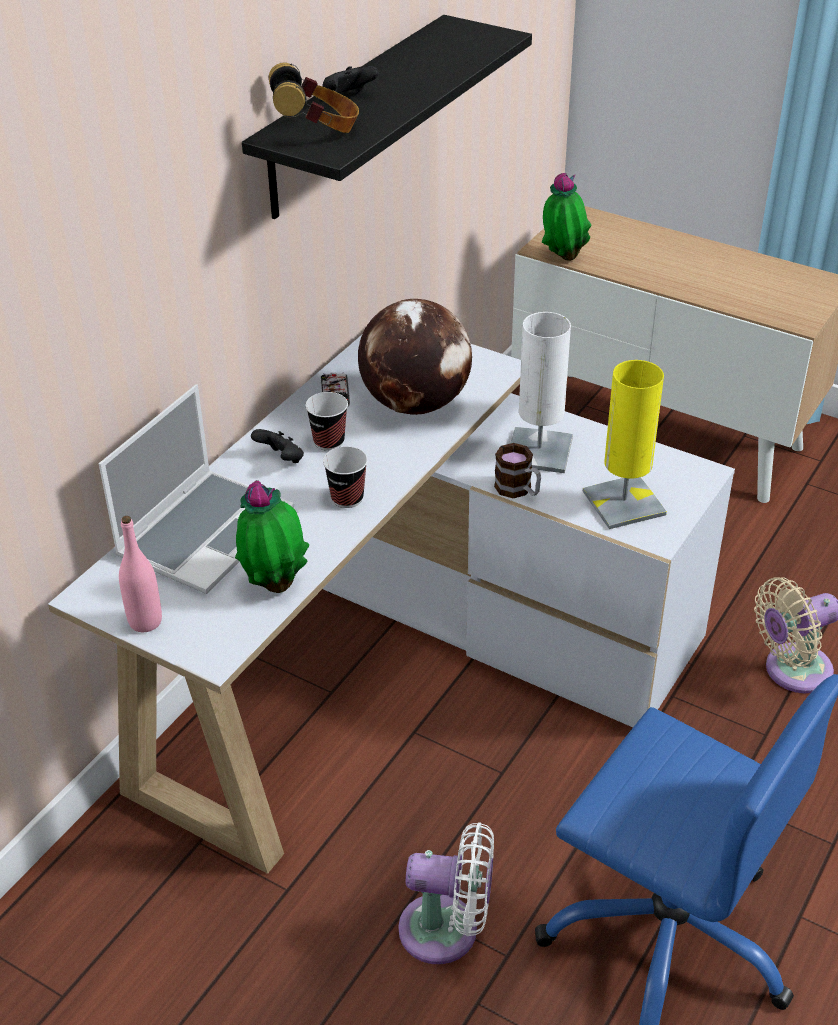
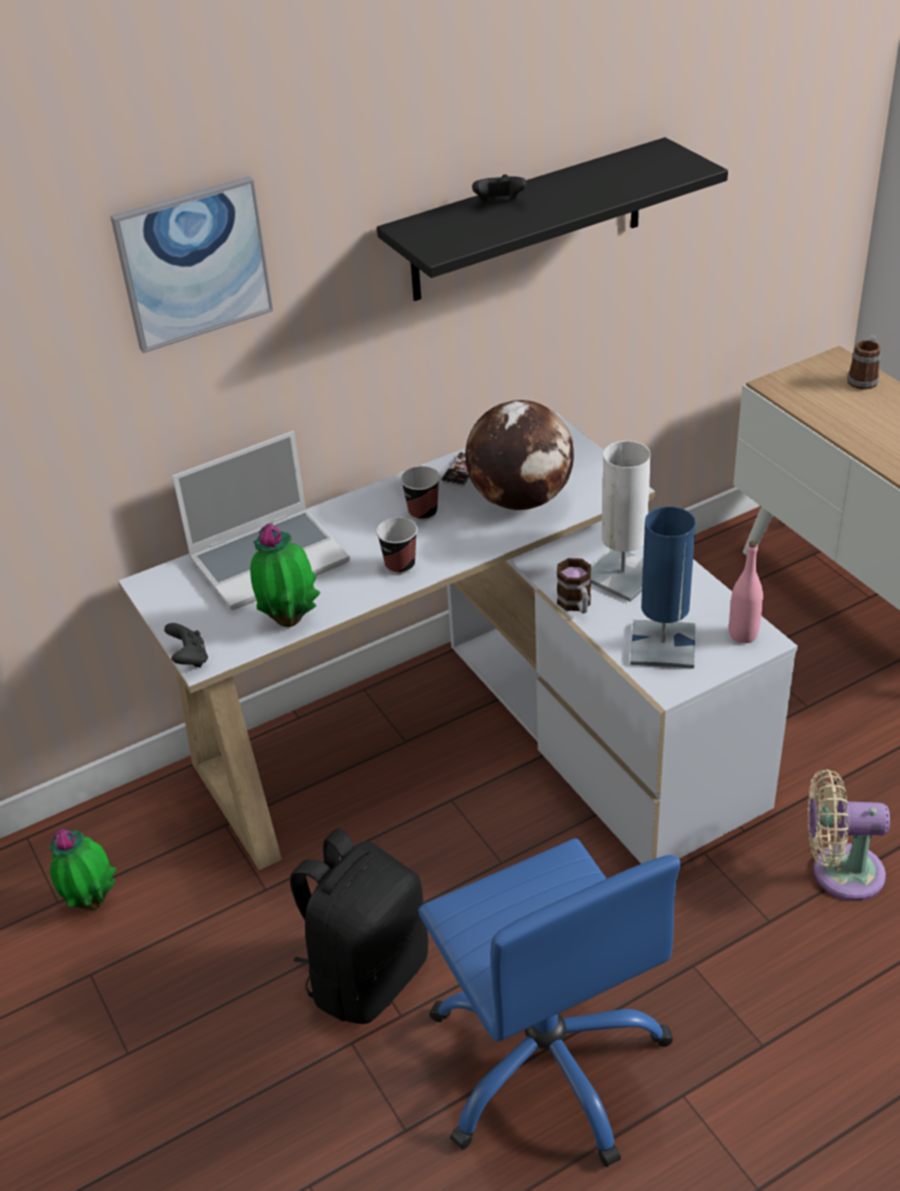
camera: 30 degrees right, 0 degrees up
(93, 211) = (193, 263): none -> picture
(145, 621) = (174, 617): pink bottle -> pink bottle (743, 634)
(281, 459) = (373, 517): black game controller -> black game controller (189, 659)
(317, 131) = (445, 228): headphones -> none
(447, 931) = (366, 974): white fan -> black backpack
(562, 258) = (785, 398): potted plant -> potted plant (92, 901)
(615, 226) = (864, 378): none -> mug
(623, 503) = (663, 645): yellow table lamp -> blue table lamp

